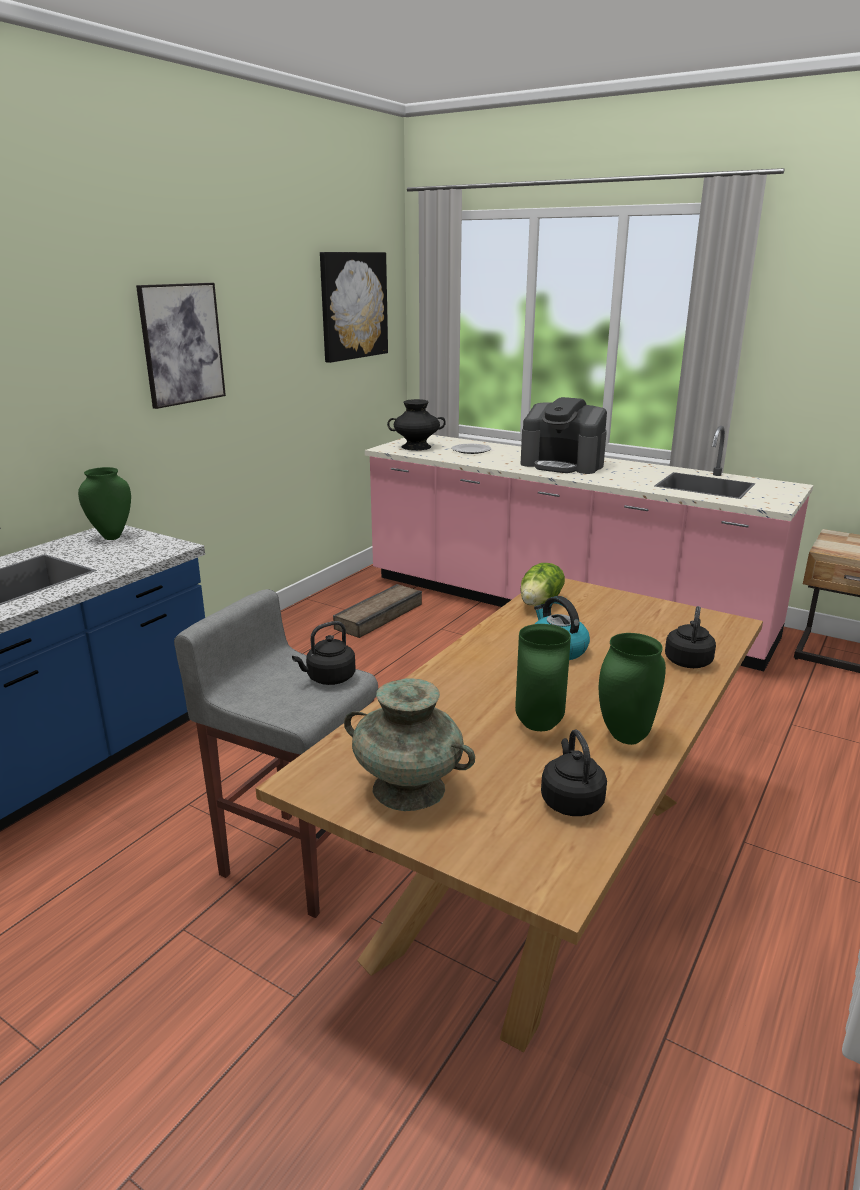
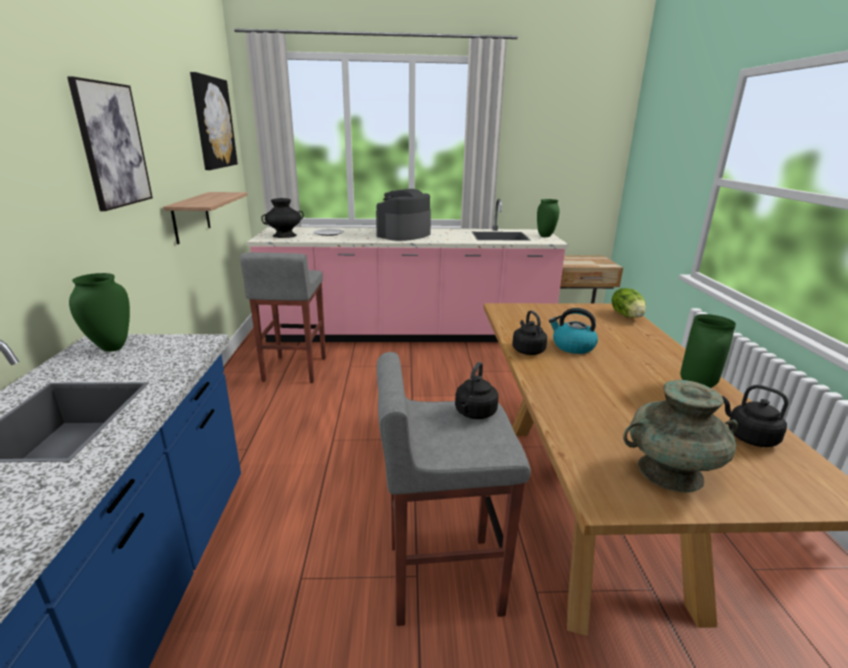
camera: 35 degrees left, 0 degrees up
(289, 416) = (191, 217): none -> shelf
(378, 616) = (294, 369): crate -> grey stool
(540, 725) = (650, 396): green vase -> green vase (545, 236)
(541, 602) = (513, 321): lettuce -> lettuce (627, 315)
(562, 464) = (404, 235): coffee machine -> coffee machine turned 135 degrees clockwise
(688, 660) = (639, 333): black kettle -> black kettle (527, 350)

